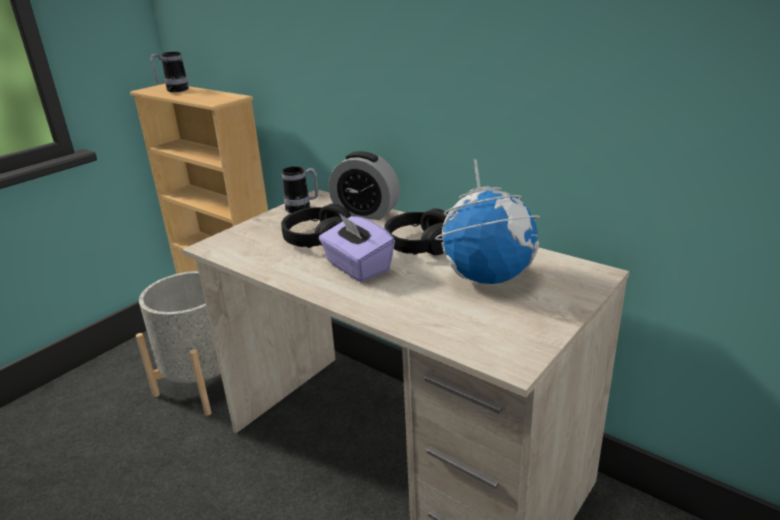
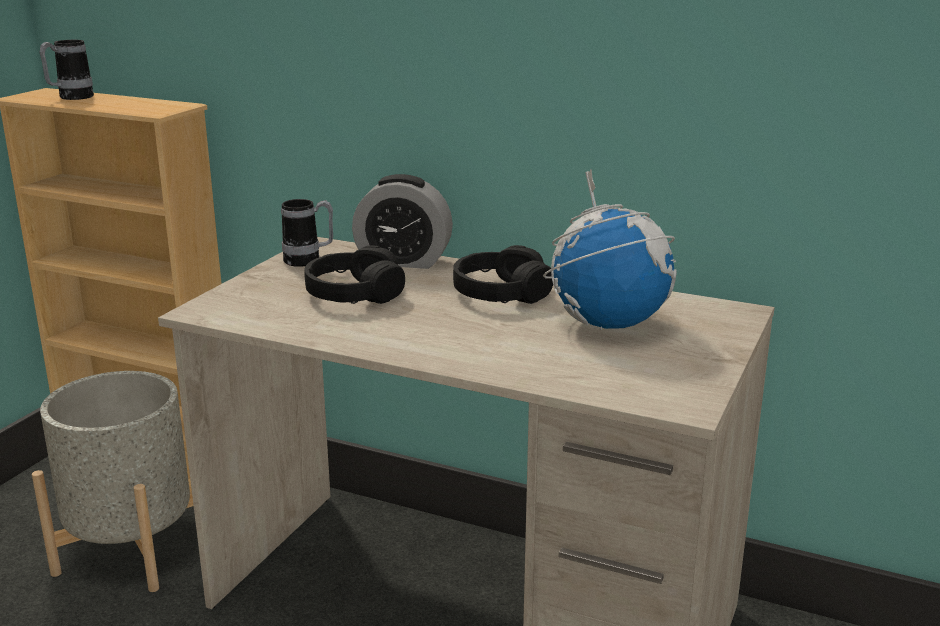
camera: 15 degrees left, 5 degrees down
(357, 267) = (432, 323): purple tissue box -> none

